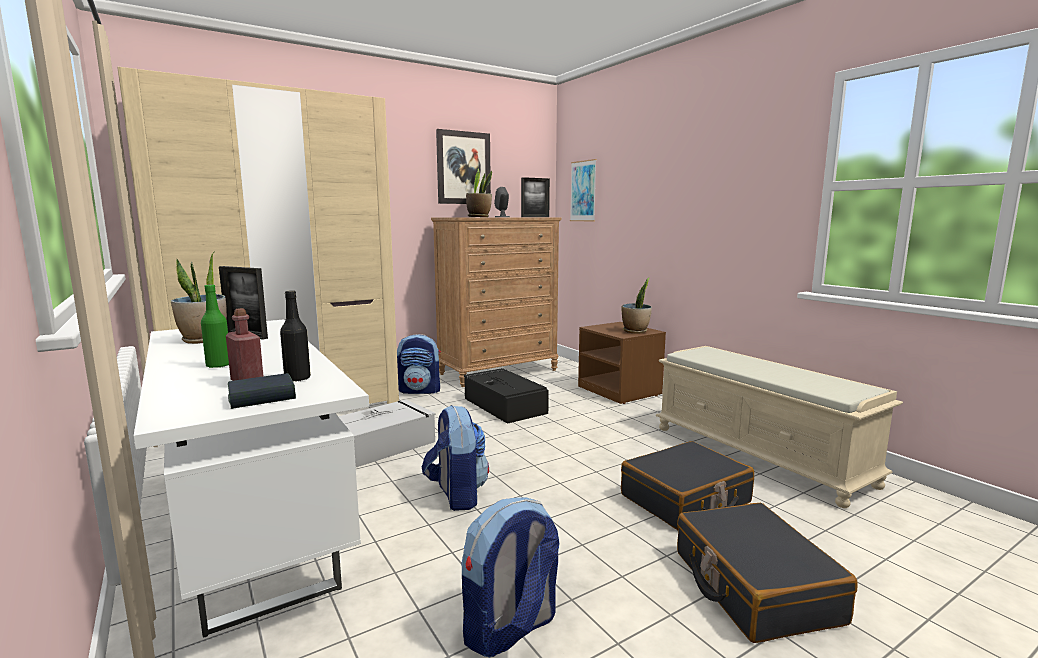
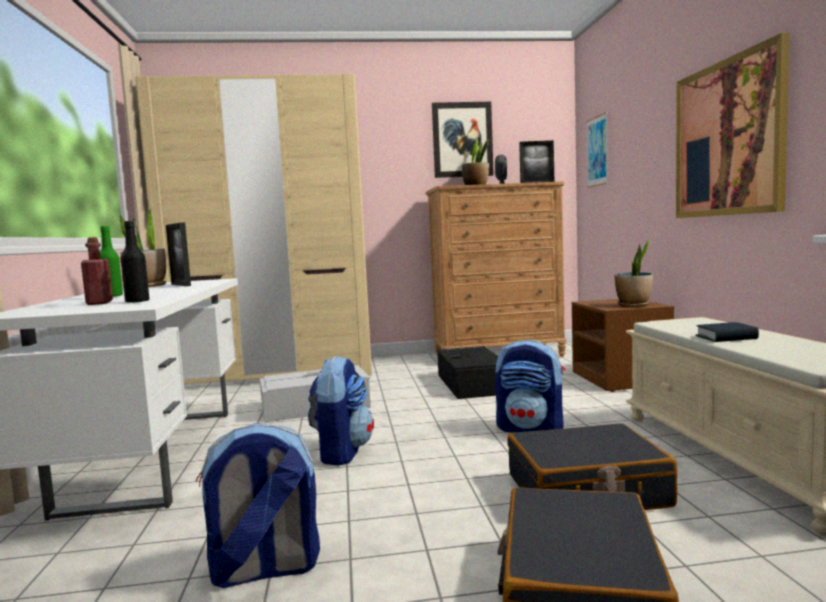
camera: 25 degrees right, 5 degrees down
(262, 398) = (82, 309): book -> book (726, 338)
(420, 390) = (403, 366): backpack -> backpack (531, 429)
(722, 207) = (727, 138): none -> picture

